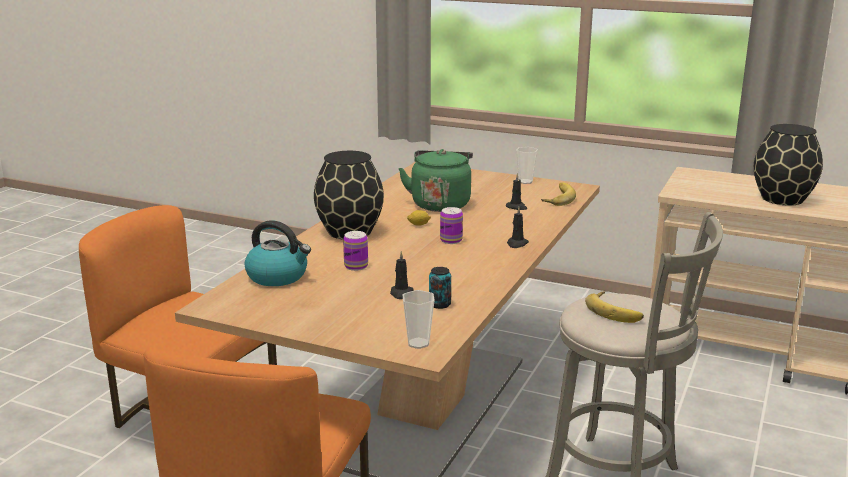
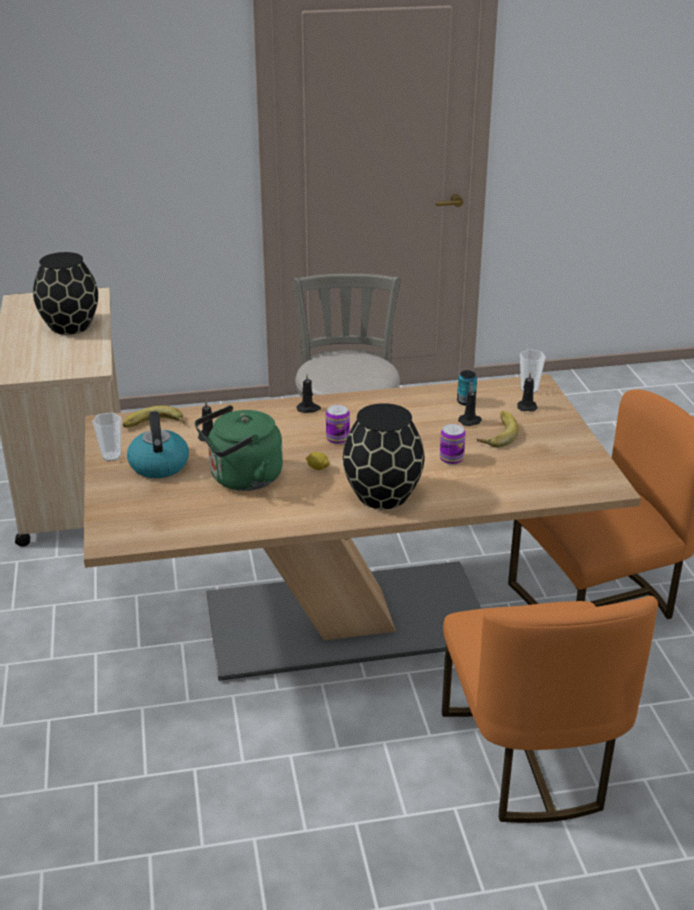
camera: 125 degrees left, 10 degrees up
(278, 276) = (521, 484): kettle -> kettle (158, 465)
(387, 327) = (526, 407): none -> black candle
(615, 311) = (348, 372): banana -> banana (496, 433)

